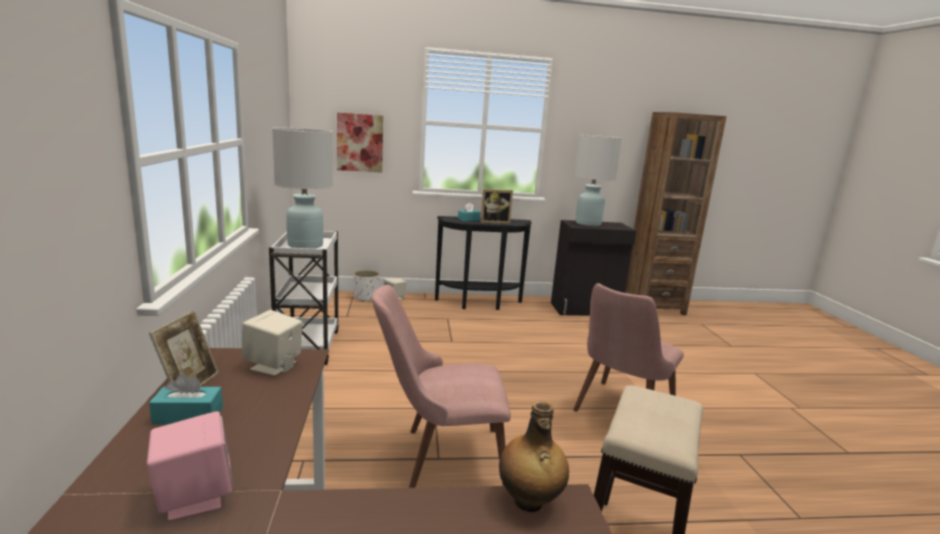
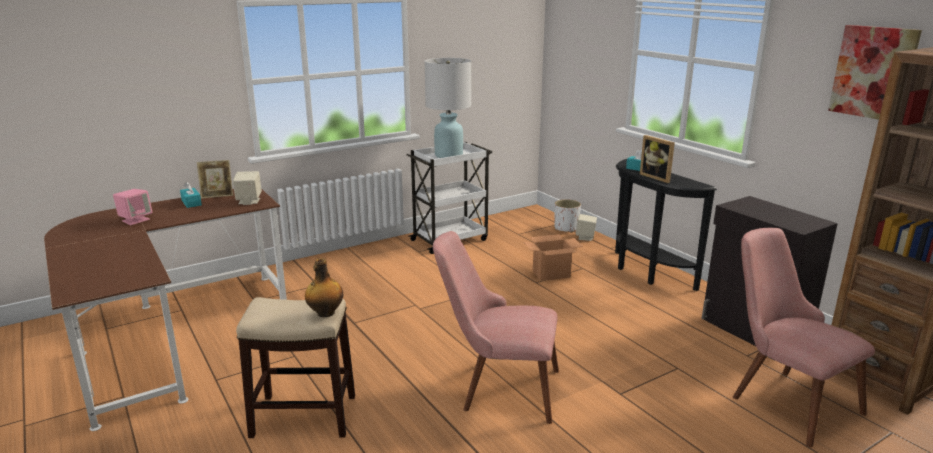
camera: 65 degrees right, 5 degrees up
(360, 142) = (585, 70): picture -> picture (873, 72)
(439, 458) = (354, 323): pink chair -> pink chair (782, 398)
(443, 331) = (551, 274): none -> cardboard box
(529, 501) = (151, 270): bottle -> bottle (325, 313)
(588, 223) = (766, 209): white table lamp -> none

